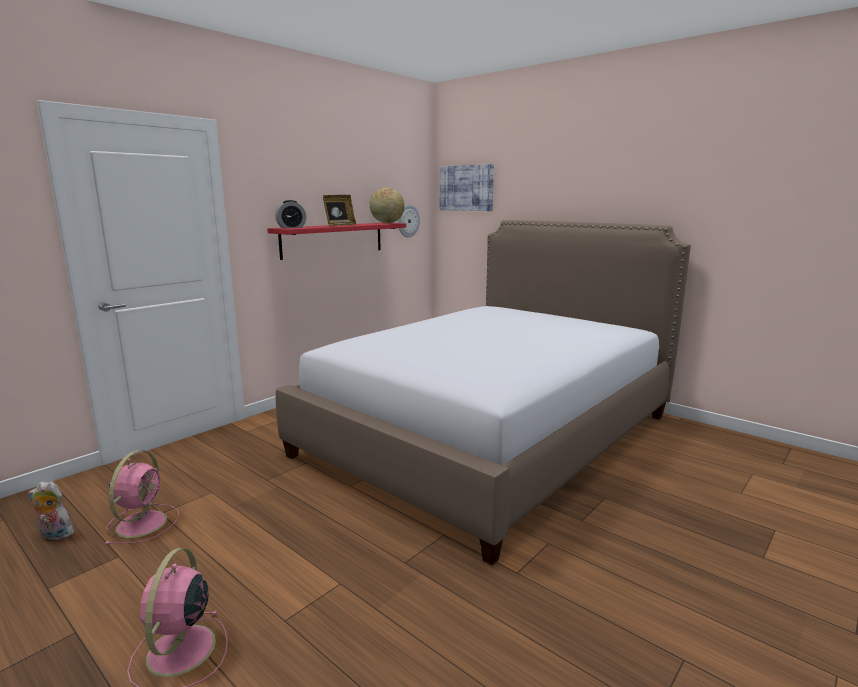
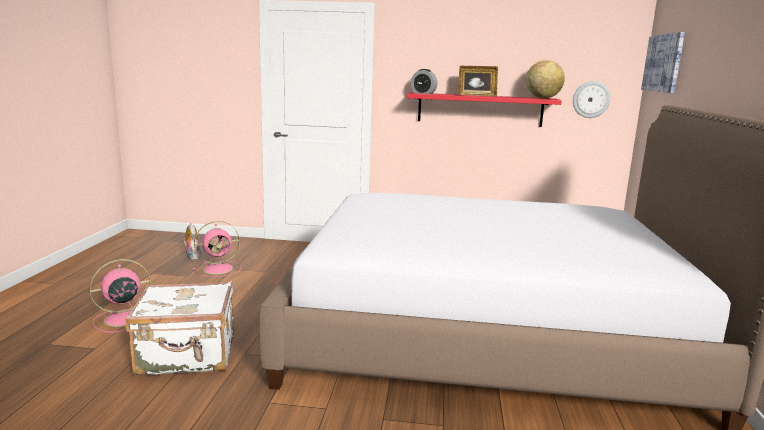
camera: 55 degrees right, 0 degrees up
(367, 607) = (187, 356): none -> white suitcase

